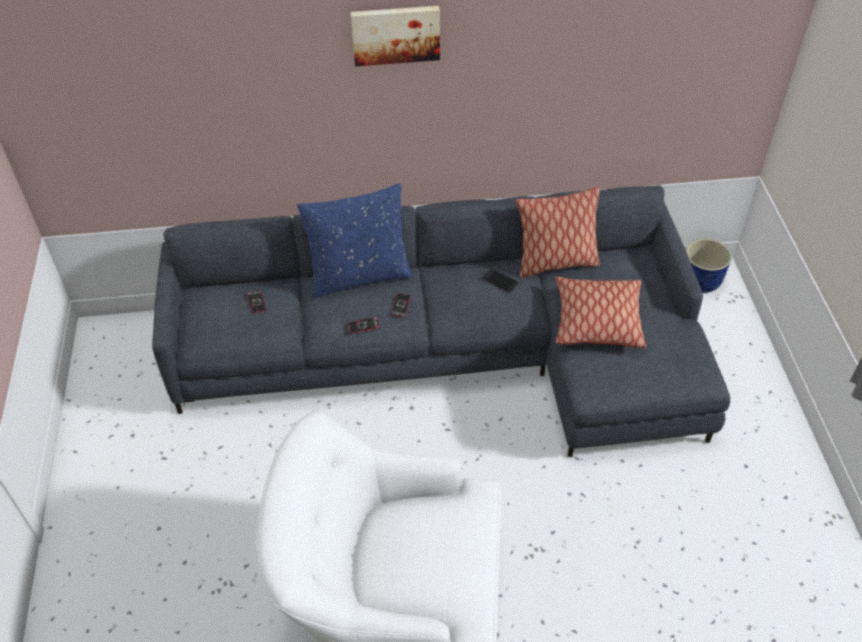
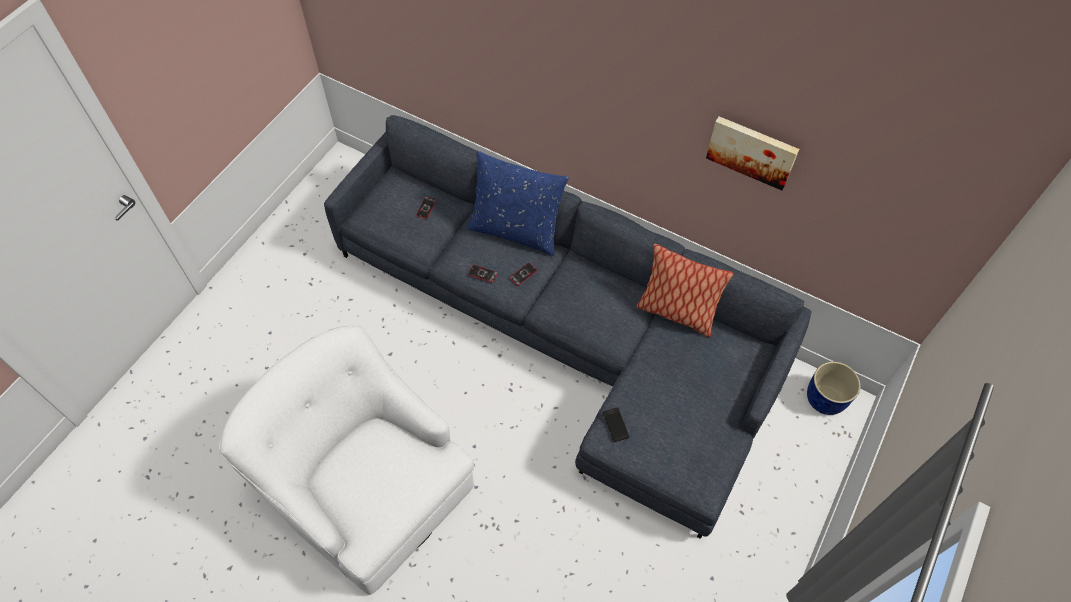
camera: 35 degrees right, 10 degrees up
(395, 34) = (595, 54): picture -> picture (752, 151)
(500, 280) = (616, 300): phone -> phone (615, 424)
(597, 321) = (662, 383): pillow -> none

